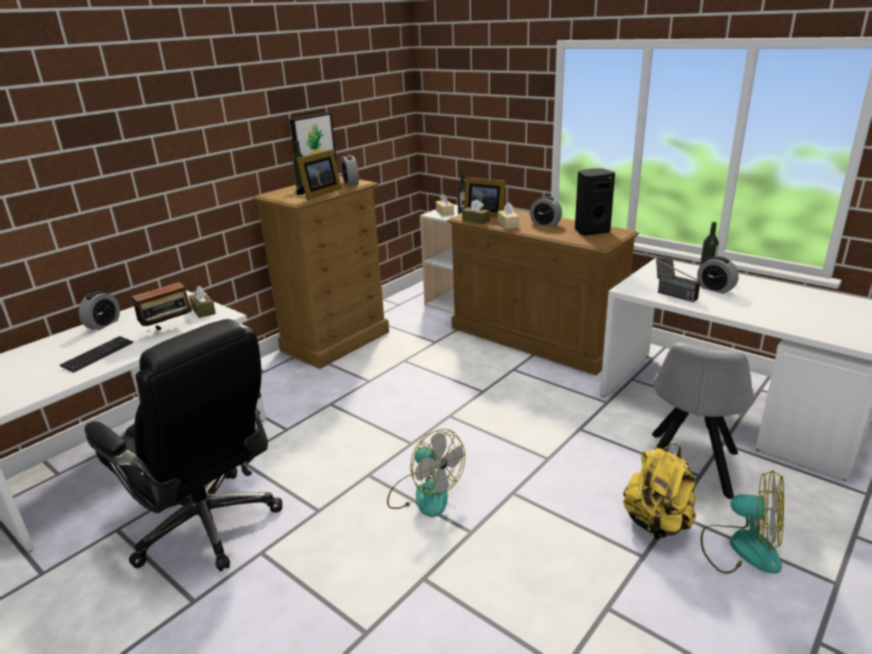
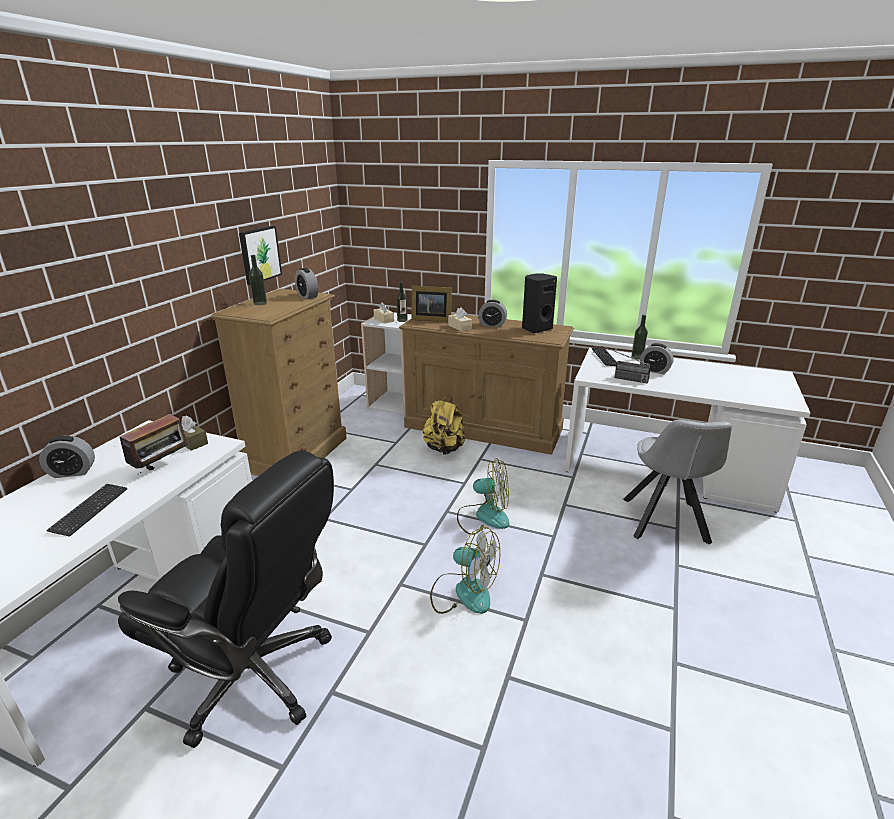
camera: 20 degrees left, 0 degrees up
(103, 324) = (72, 472): alarm clock -> alarm clock turned 75 degrees clockwise
(319, 193) = (283, 308): picture frame -> none
(476, 220) = (428, 325): brown tissue box -> none
(657, 524) = (670, 577): yellow backpack -> yellow backpack (444, 449)
(741, 547) = (740, 583): fan -> fan (483, 516)

